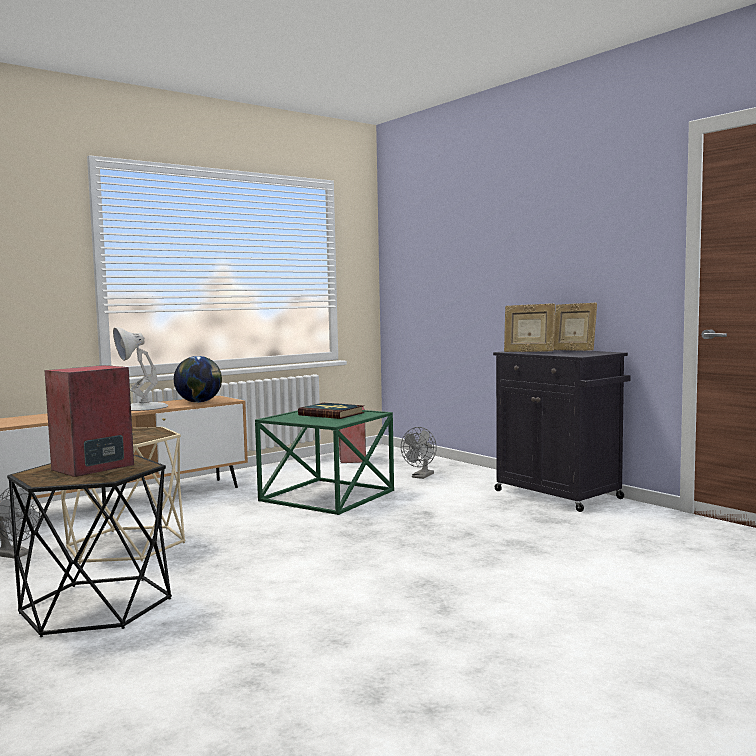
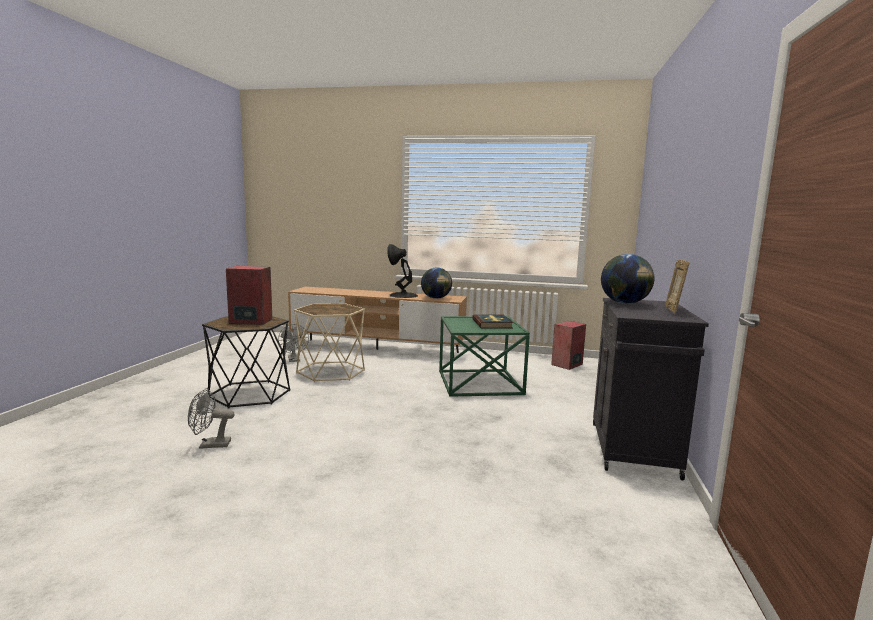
camera: 50 degrees right, 5 degrees up
(143, 407) = (402, 295): white table lamp -> black table lamp
(421, 477) = (572, 393): grey fan -> grey fan (210, 445)
(528, 352) = (625, 303): picture frame -> globe

